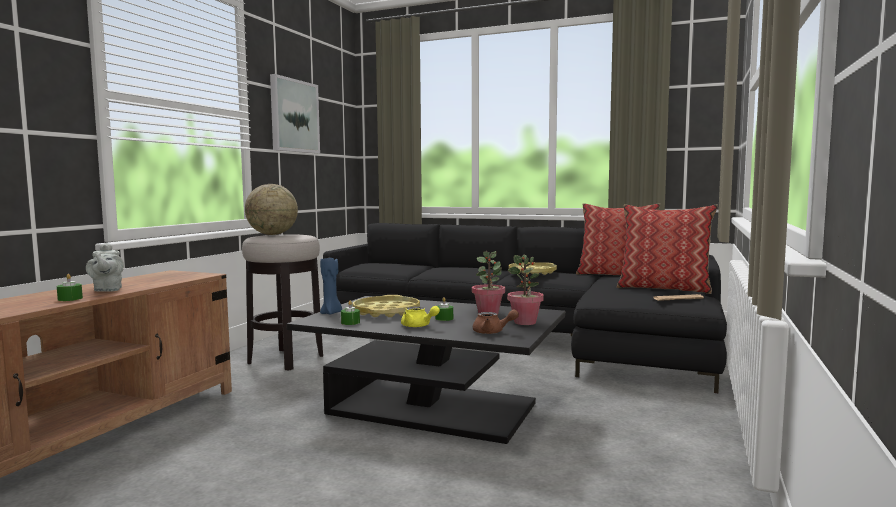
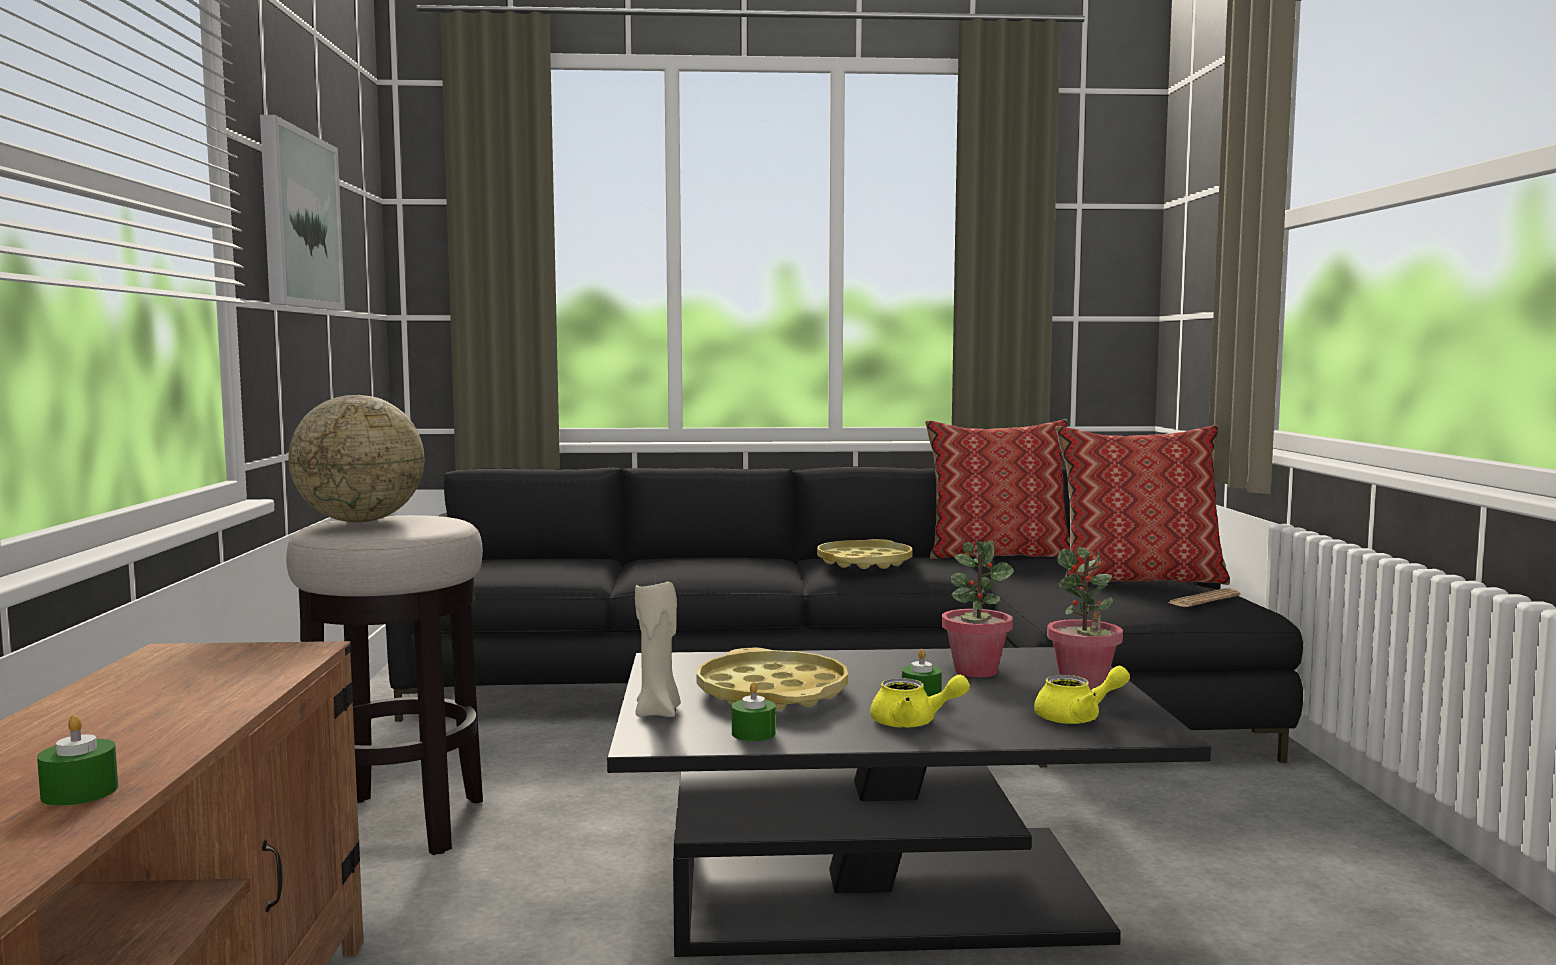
camera: 25 degrees left, 0 degrees up
(107, 290) = (127, 740): grey teapot -> none
(331, 313) = (658, 712): blue candle -> beige candle
(492, 332) = (1077, 718): brown teapot -> yellow teapot

